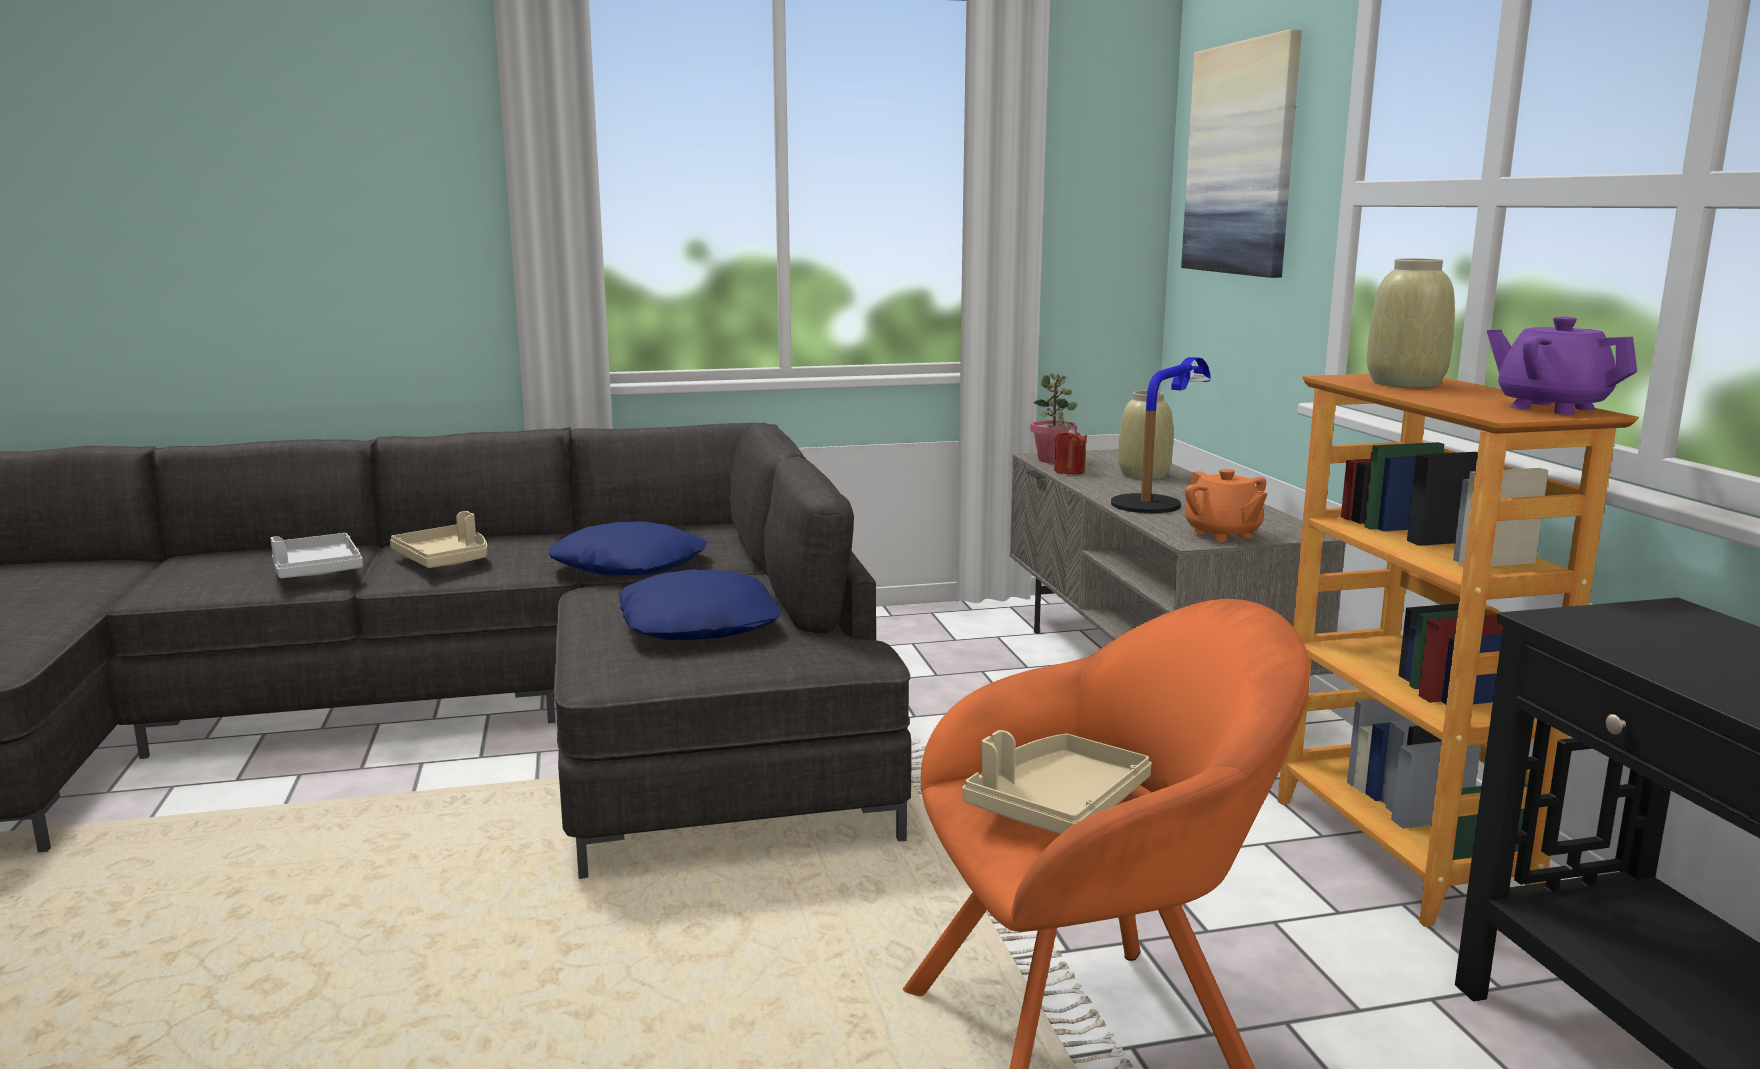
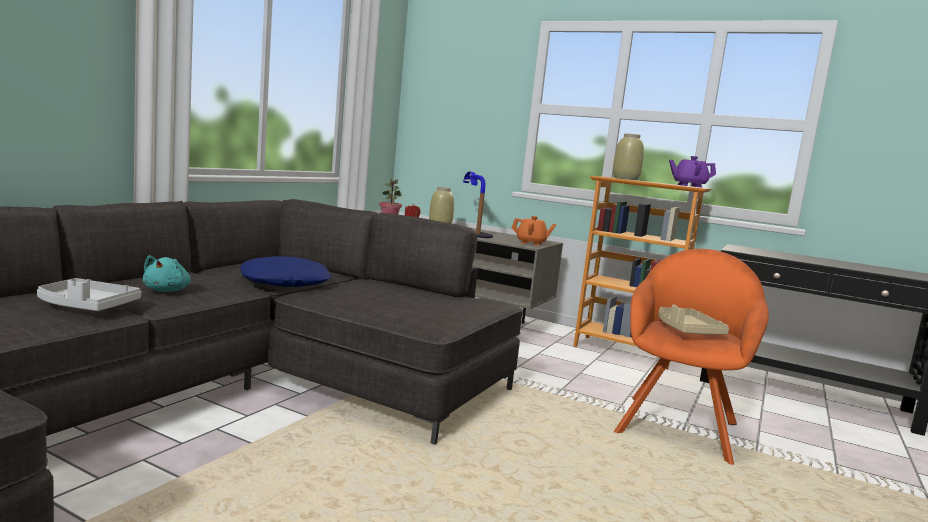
camera: 50 degrees left, 5 degrees down
(445, 560) = (167, 290): beige tray -> turquoise plush toy
(699, 624) = (410, 300): blue pillow -> none
(1242, 159) = (459, 88): picture -> none

